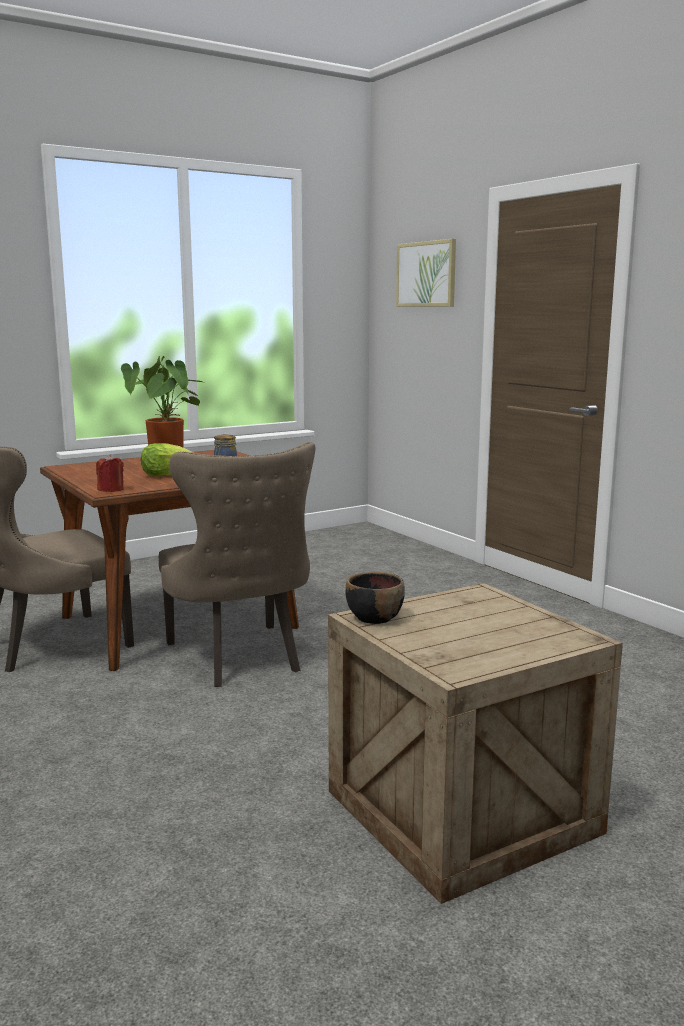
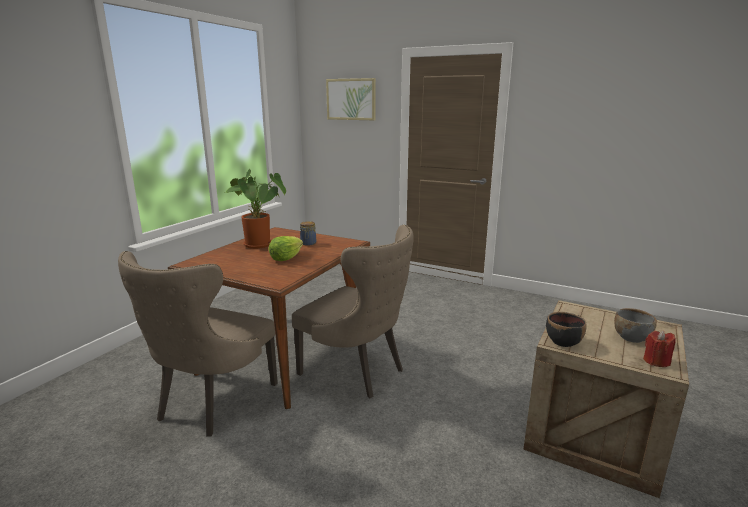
camera: 30 degrees left, 5 degrees up
(111, 490) = (276, 280): red candle -> red candle (656, 361)
(490, 635) = (631, 337): none -> grey bowl

